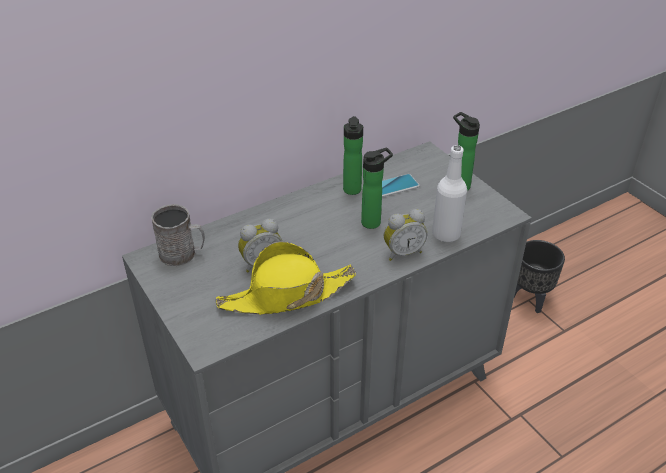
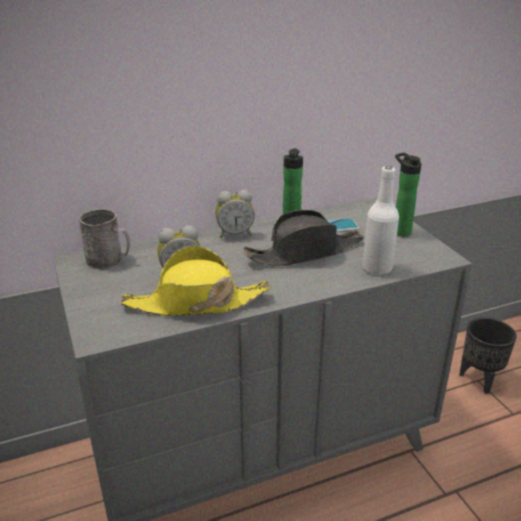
camera: 10 degrees right, 10 degrees down
(373, 222) = (305, 252): bottle -> black hat
(402, 252) = (327, 279): alarm clock -> alarm clock (235, 234)

